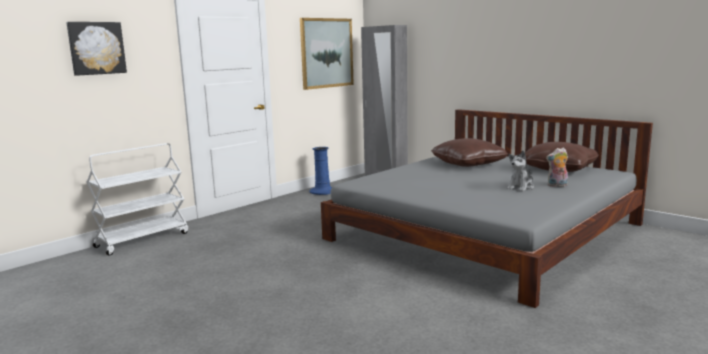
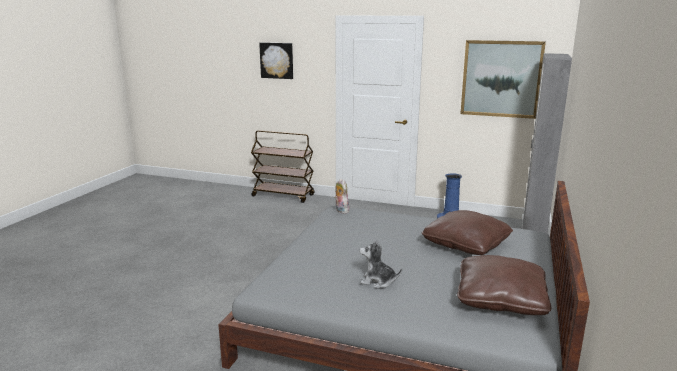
camera: 65 degrees right, 5 degrees up
(143, 239) = (283, 195): white cart -> brown cart
(557, 185) = (406, 302): plush toy -> plush toy (340, 210)

